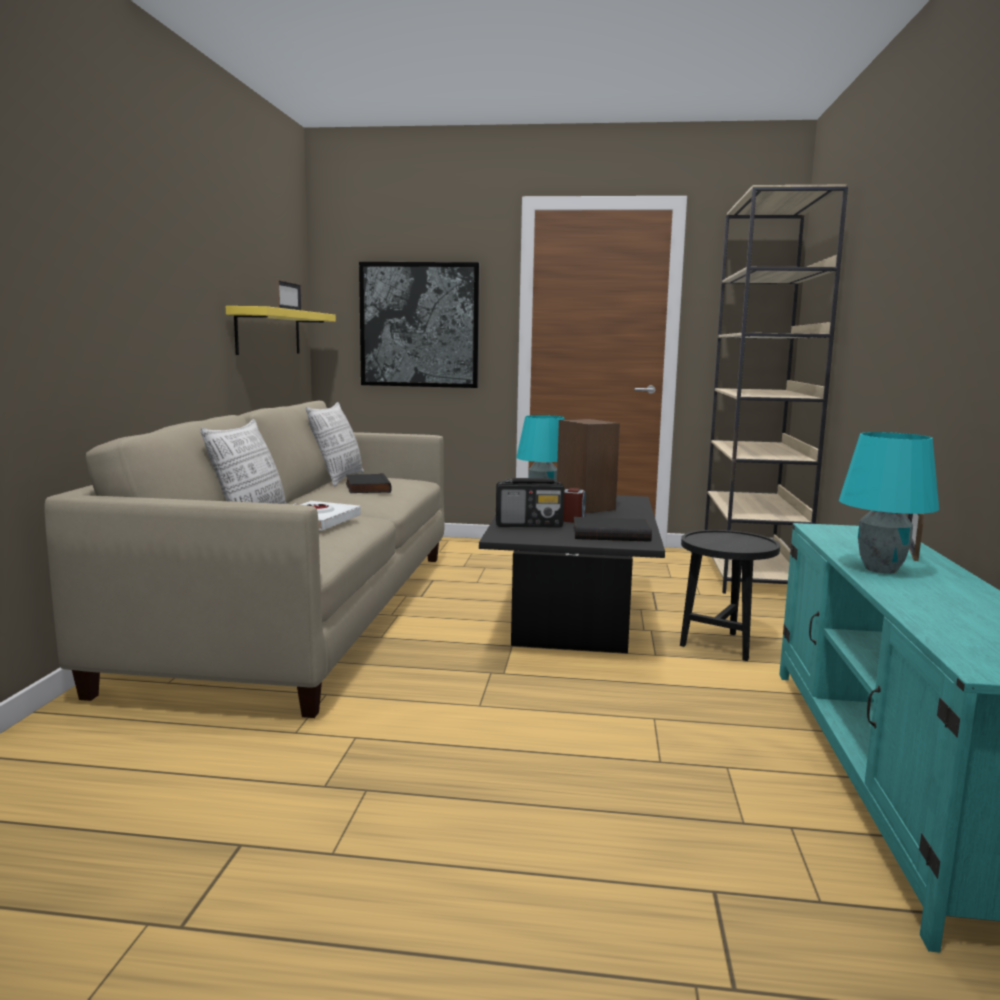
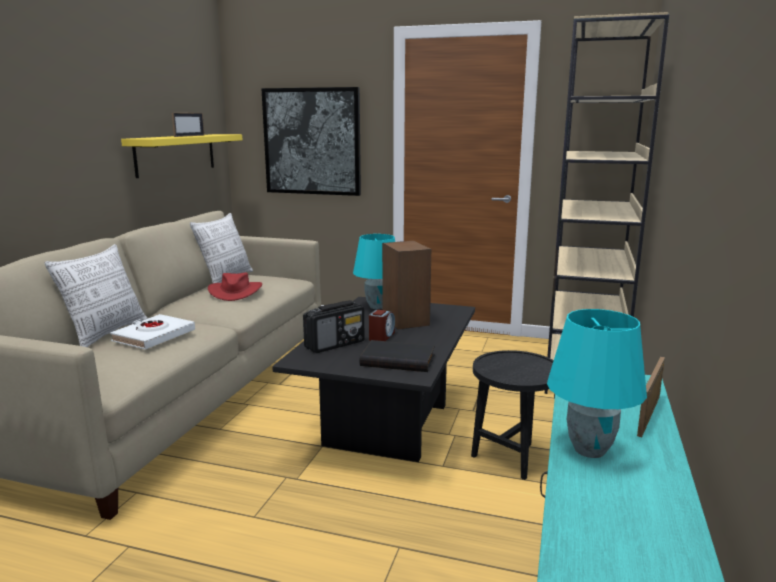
camera: 10 degrees right, 5 degrees up
(366, 487) = (235, 292): black book -> red hat
(529, 525) = (335, 344): radio -> radio turned 45 degrees counterclockwise

